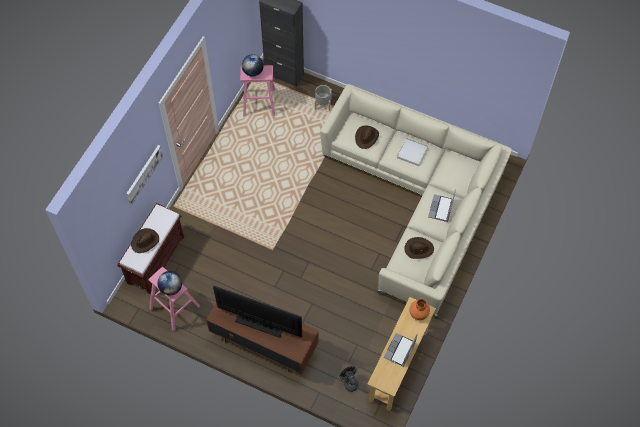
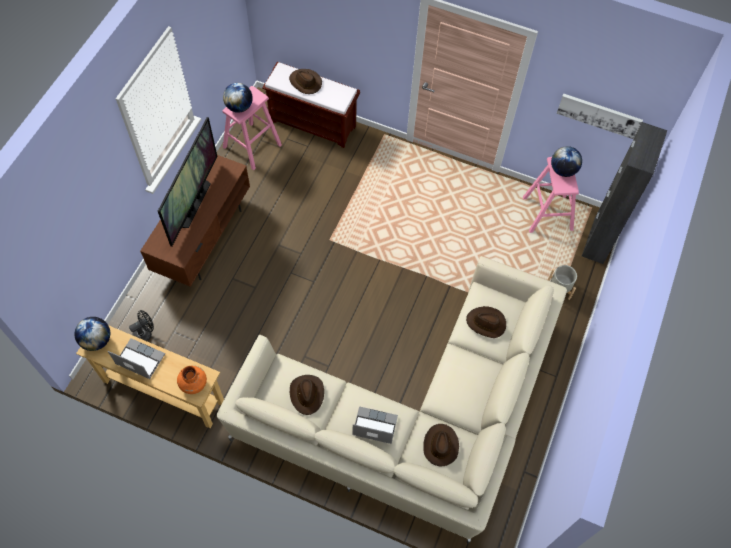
camera: 85 degrees right, 0 degrees up
(143, 174) = (359, 36): picture -> picture (599, 115)
(384, 382) = (97, 340): none -> globe
(412, 153) = (467, 385): white tray -> none
(453, 171) = (440, 445): none -> brown hat

